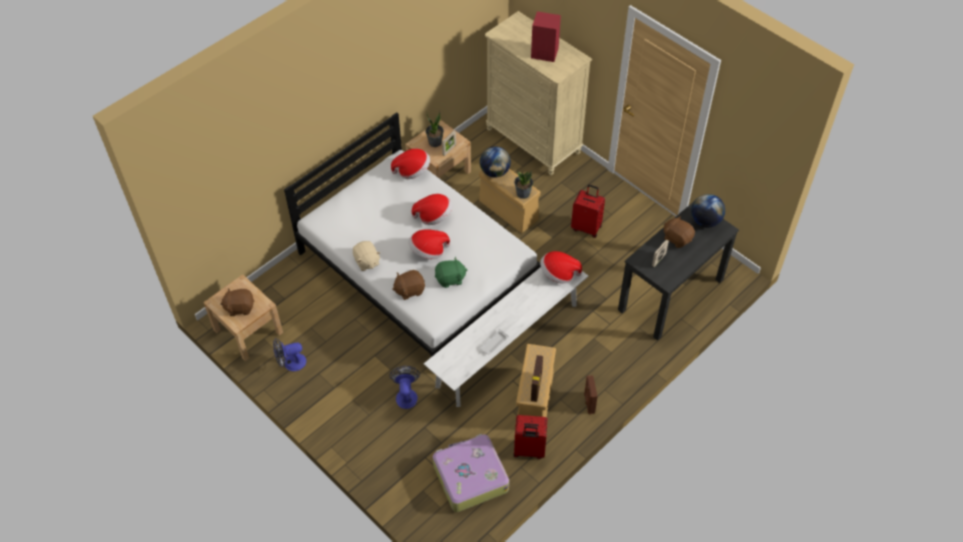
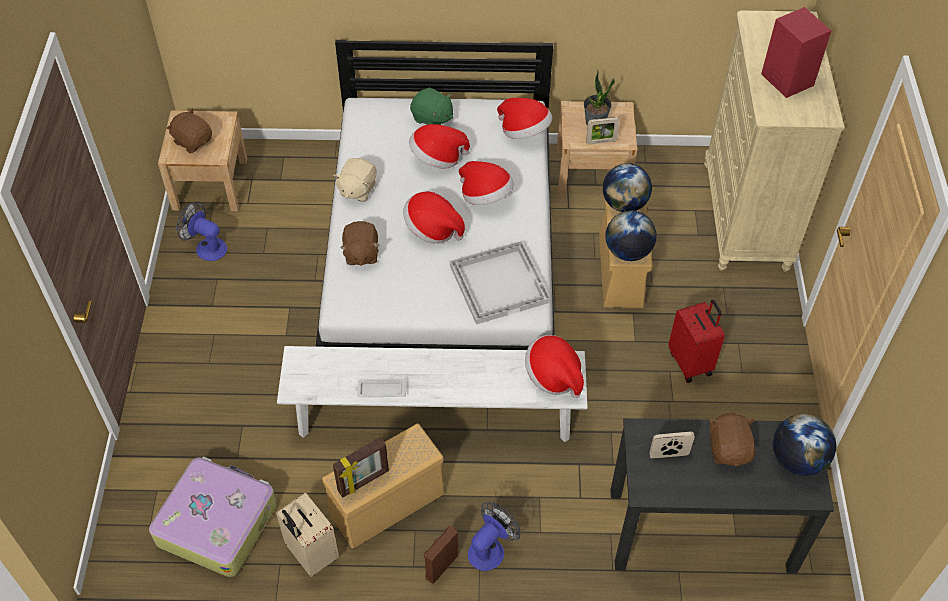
camera: 45 degrees right, 0 degrees up
(387, 216) = (437, 158): none -> hat
(406, 395) = (267, 375): fan -> fan (490, 548)
(409, 290) = (361, 253): brown plush toy -> brown plush toy turned 120 degrees counterclockwise
(450, 279) = (417, 277): green plush toy -> green plush toy (432, 118)
(490, 251) = (499, 283): none -> white tray
(523, 193) = (628, 252): potted plant -> globe
(529, 450) = (310, 554): red suitcase -> beige suitcase

